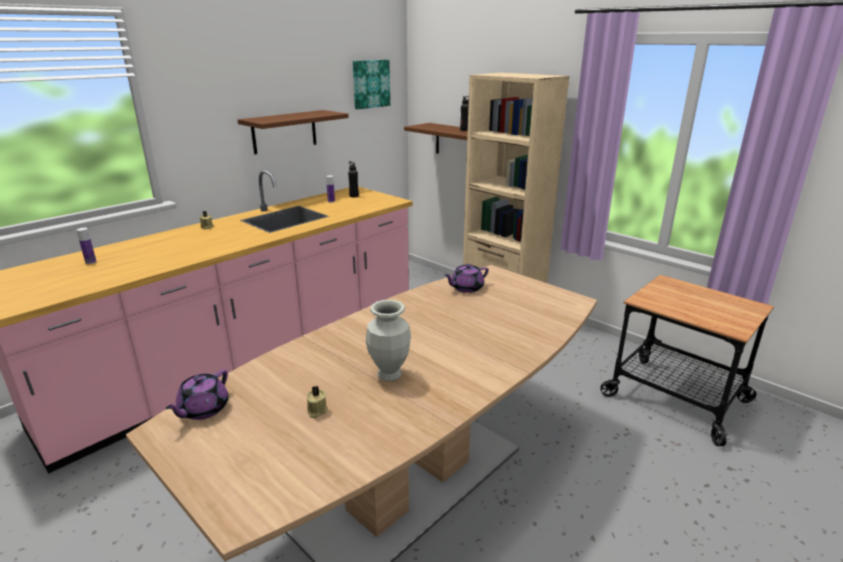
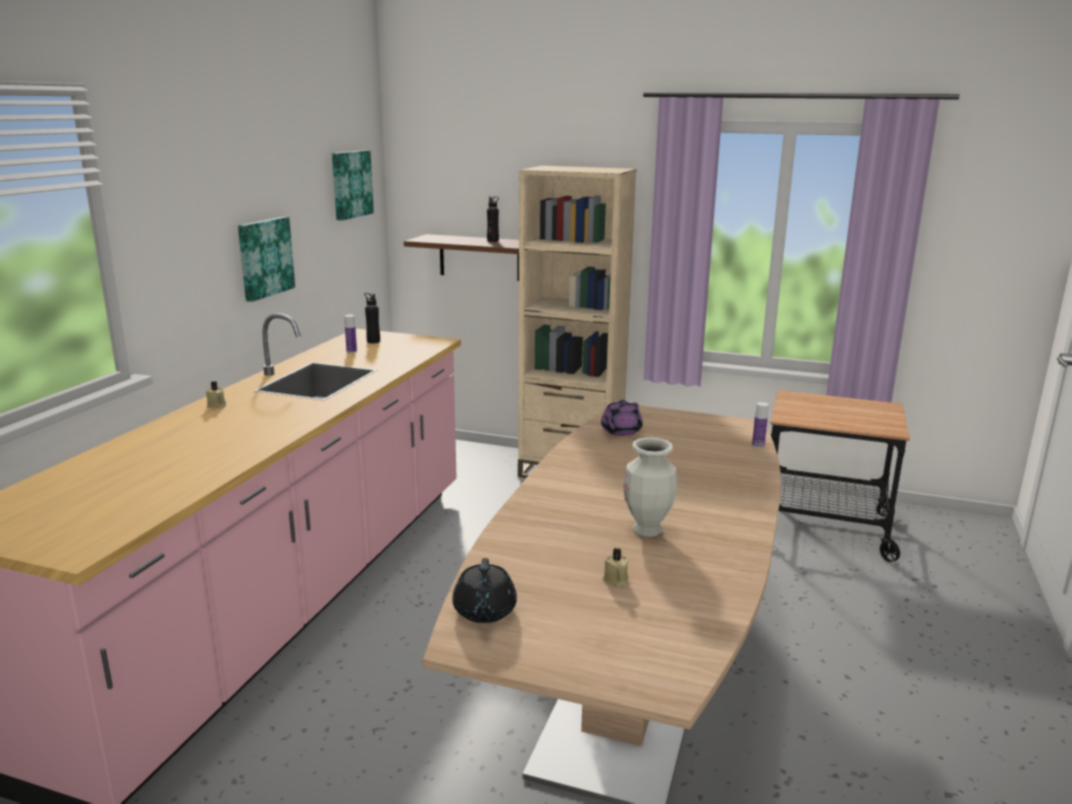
camera: 25 degrees left, 5 degrees down
(91, 262) = (103, 475): bottle -> bottle (758, 445)
(203, 409) = (484, 611): purple teapot -> black teapot
(284, 131) = (264, 257): brown shelf -> picture

